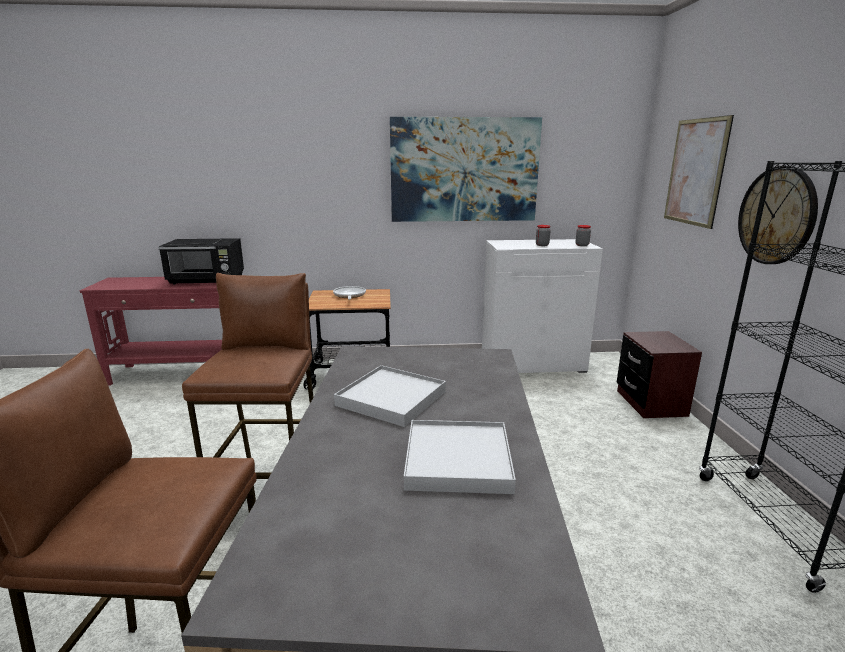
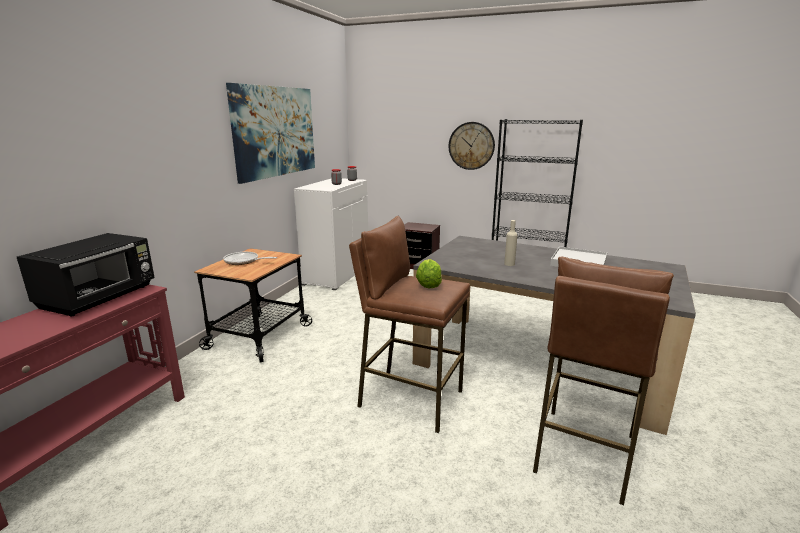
camera: 65 degrees left, 0 degrees up
(261, 360) = (429, 284): none -> lettuce
(391, 398) = (509, 264): white tray -> beige bottle
(695, 172) = (404, 126): picture -> none

